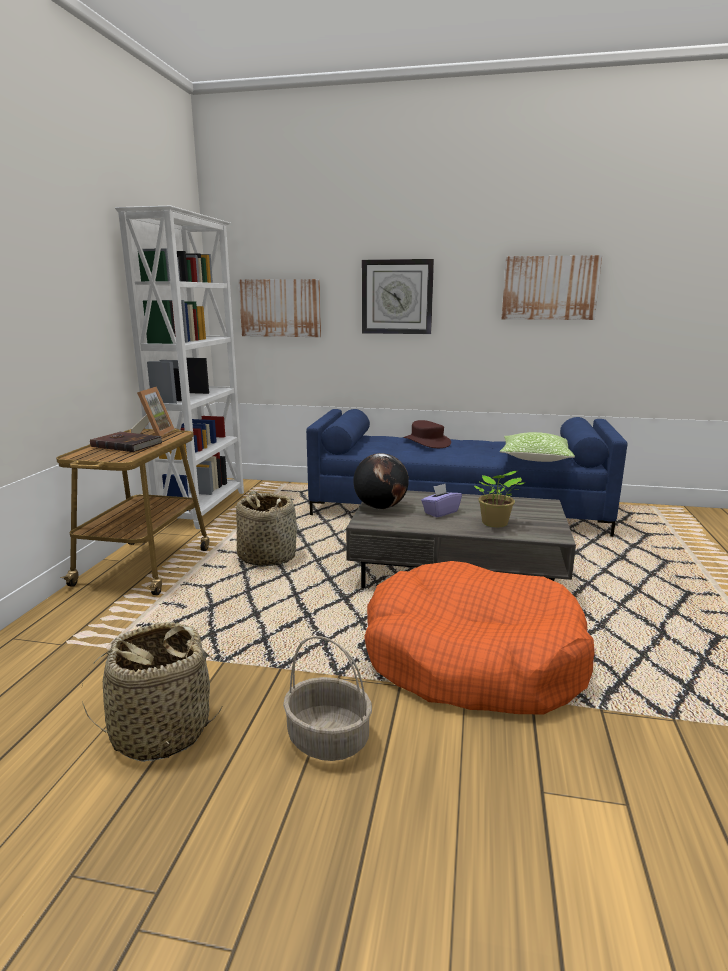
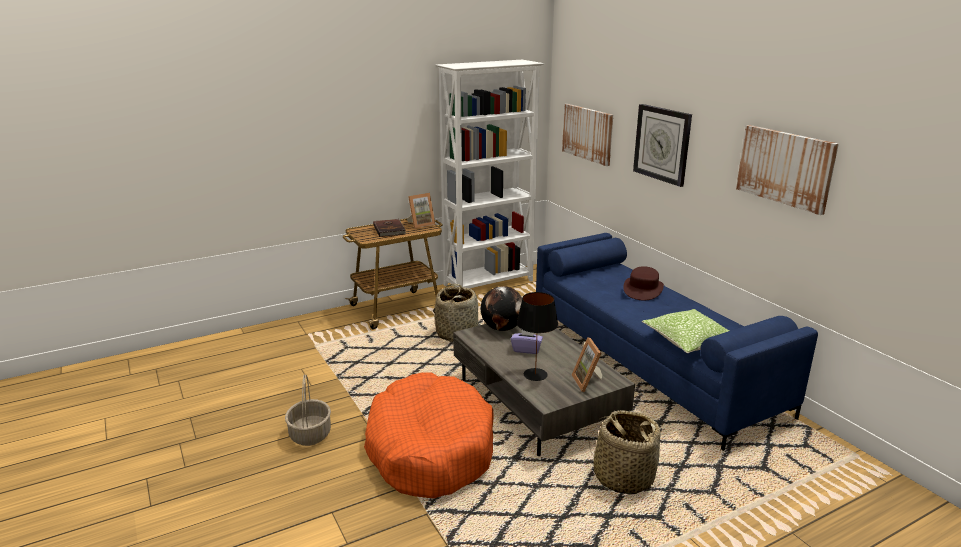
camera: 50 degrees right, 5 degrees up
(161, 731) = (274, 391): basket -> basket (623, 477)
(495, 524) = (535, 374): potted plant -> black table lamp
(537, 511) = (588, 382): none -> picture frame

